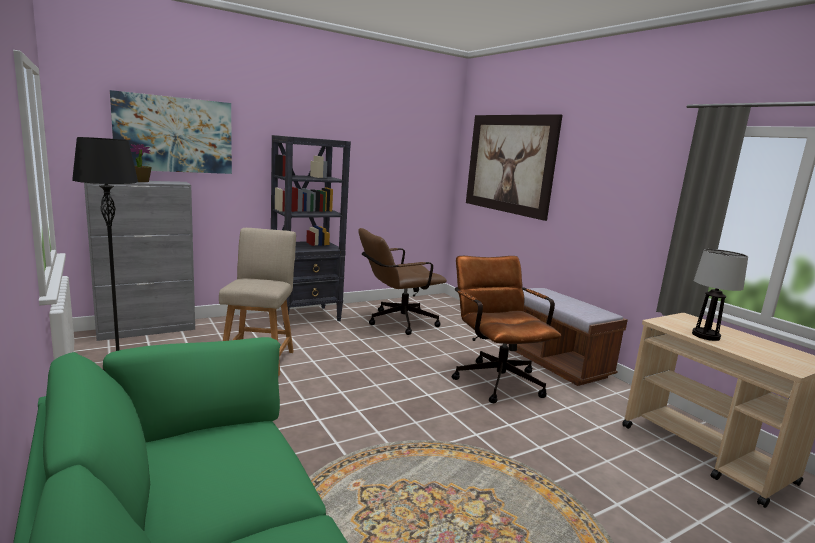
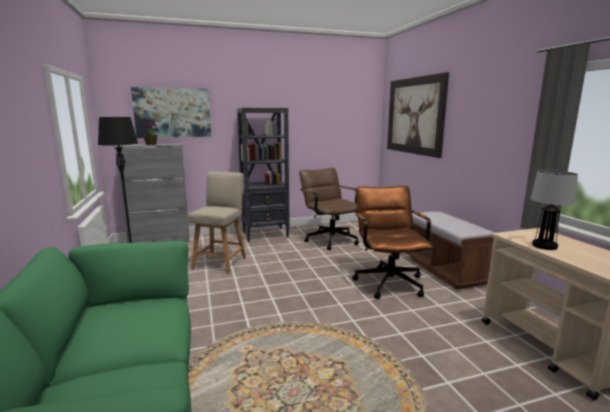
camera: 15 degrees right, 0 degrees up
(396, 322) = (329, 239): brown office chair -> brown office chair turned 75 degrees clockwise

